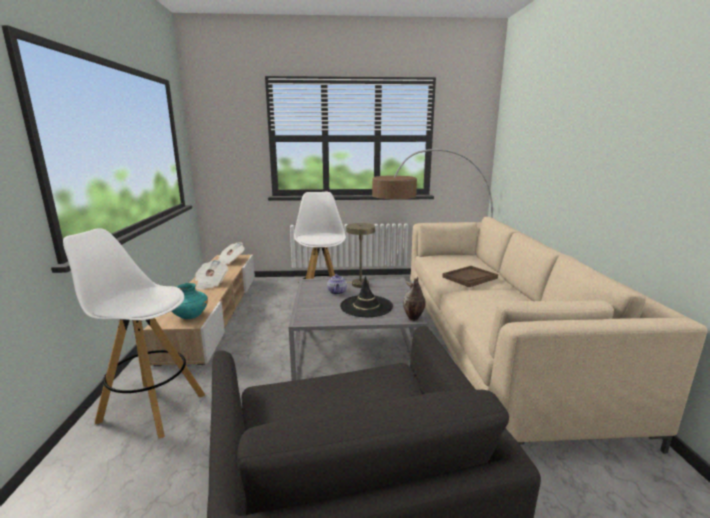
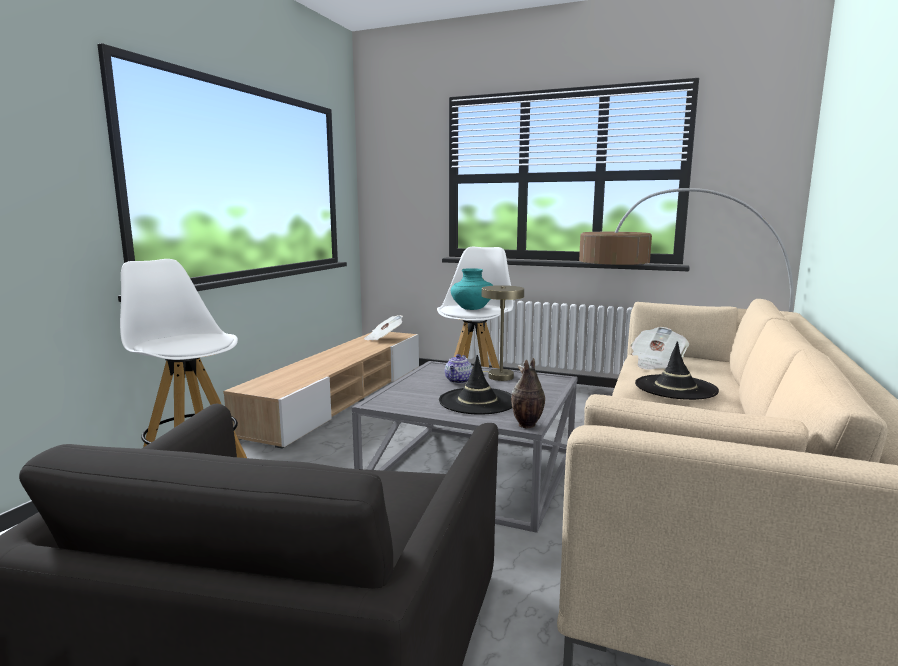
camera: 25 degrees right, 5 degrees down
(190, 316) = (281, 386): turquoise vase -> turquoise vase (471, 308)
(211, 283) = (338, 357): newspaper -> newspaper (656, 363)
(469, 278) = (675, 387): brown tray -> black hat

